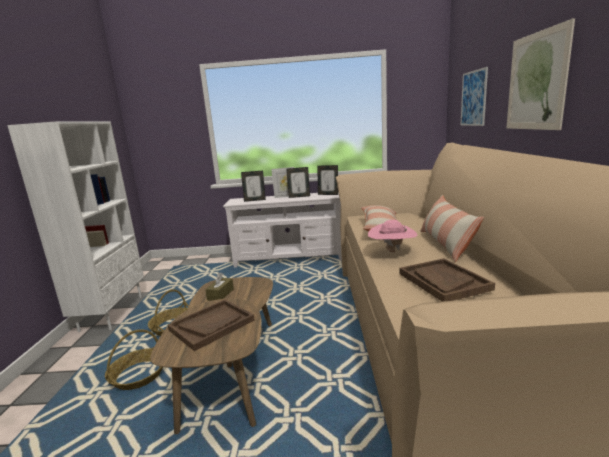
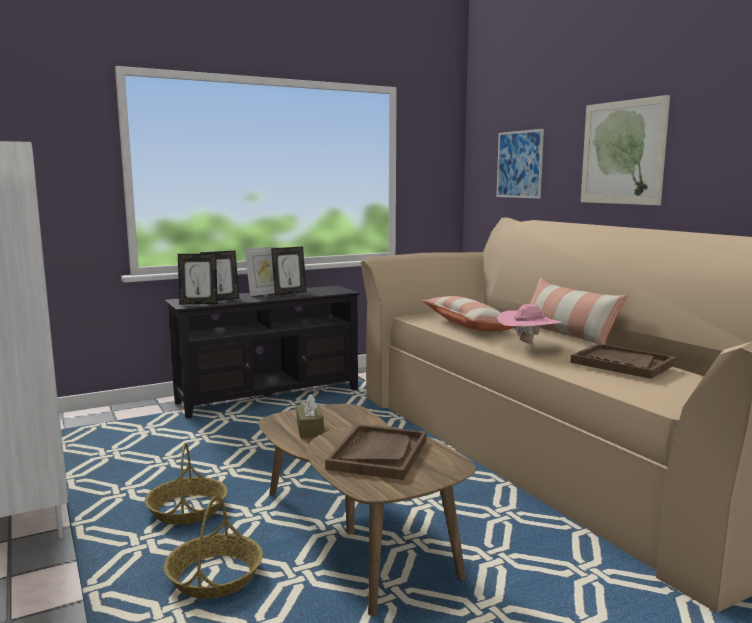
camera: 30 degrees left, 5 degrees down
(289, 258) = (268, 396): white tv stand -> black tv stand
(328, 194) = (331, 289): picture frame -> picture frame (199, 303)

